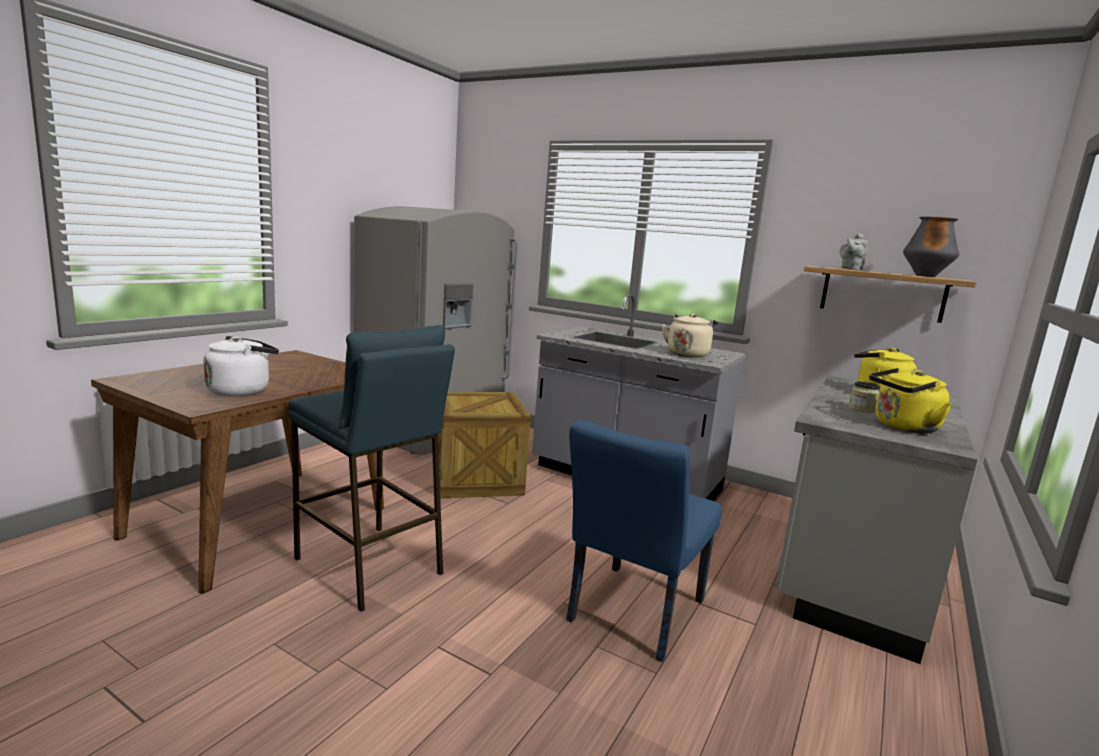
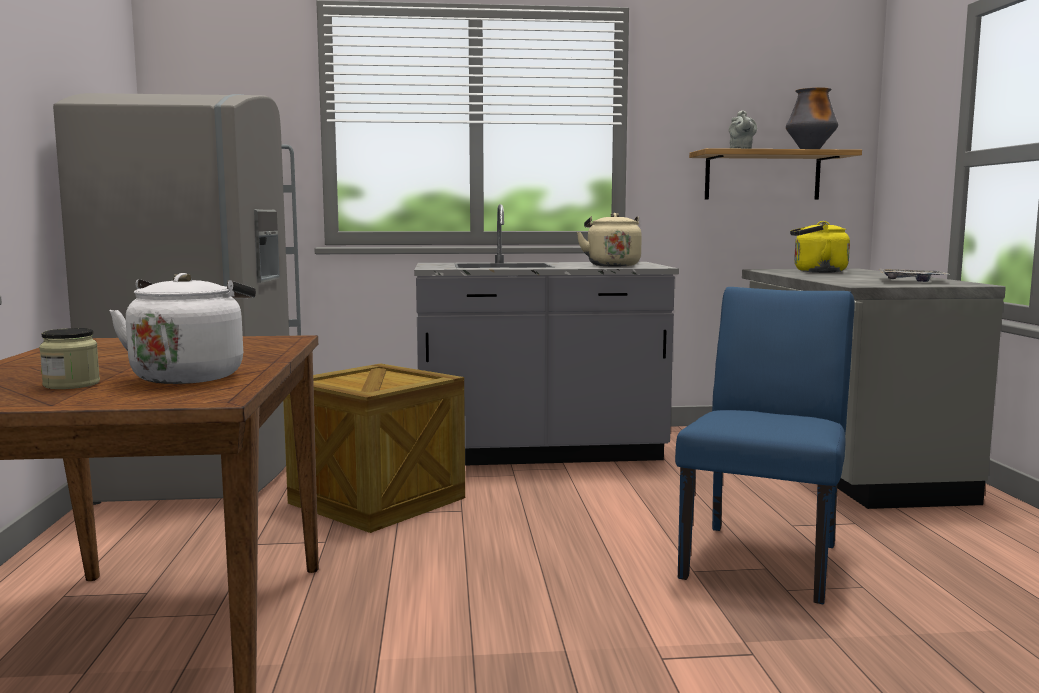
camera: 35 degrees left, 5 degrees down
(369, 566) = (429, 627): blue stool -> none
(630, 615) = (764, 556): blue chair -> blue chair turned 150 degrees counterclockwise
(862, 409) = (850, 278): jar -> jar (71, 384)
(902, 427) = (911, 281): yellow kettle -> tray

